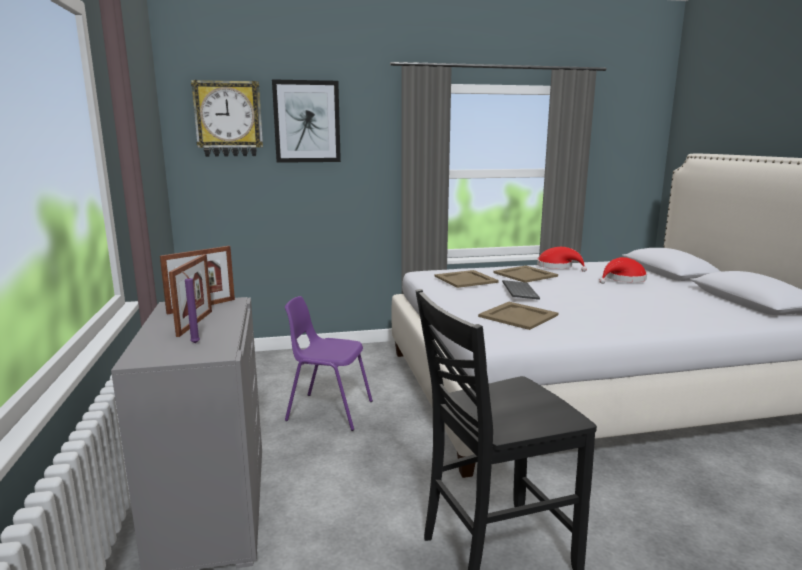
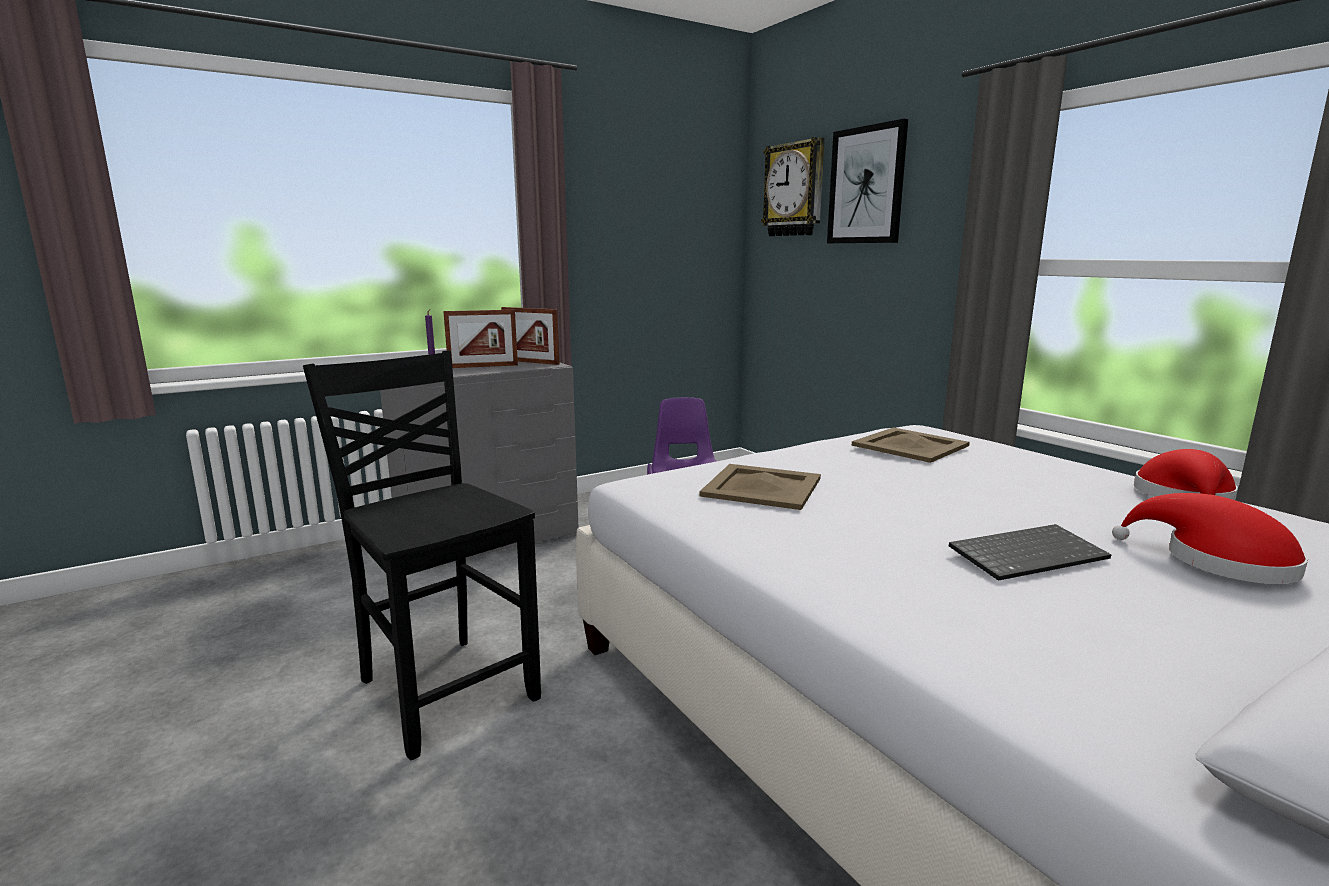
camera: 70 degrees right, 0 degrees up
(518, 291) = (900, 477): keyboard -> keyboard (1027, 554)
(525, 274) = (1033, 476): beige tray -> none

